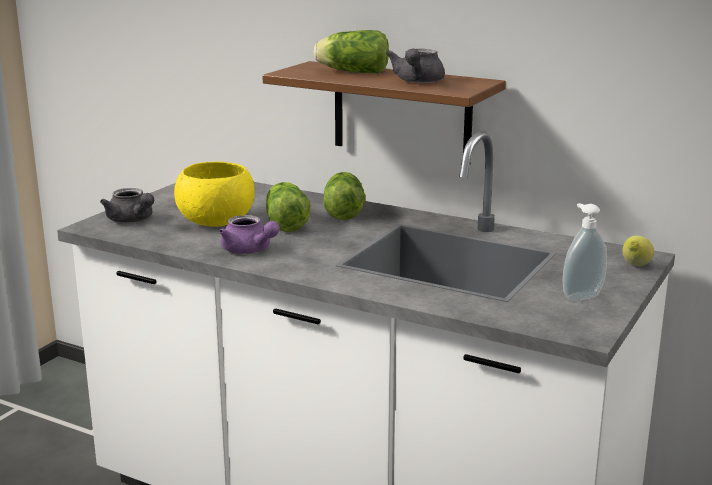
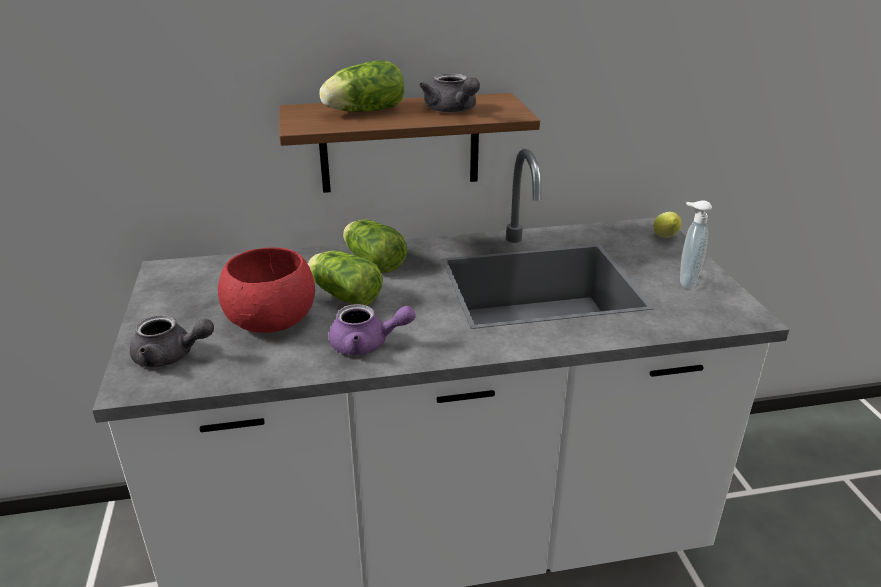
camera: 40 degrees left, 10 degrees up
(215, 222) = (270, 321): yellow bowl -> red bowl

